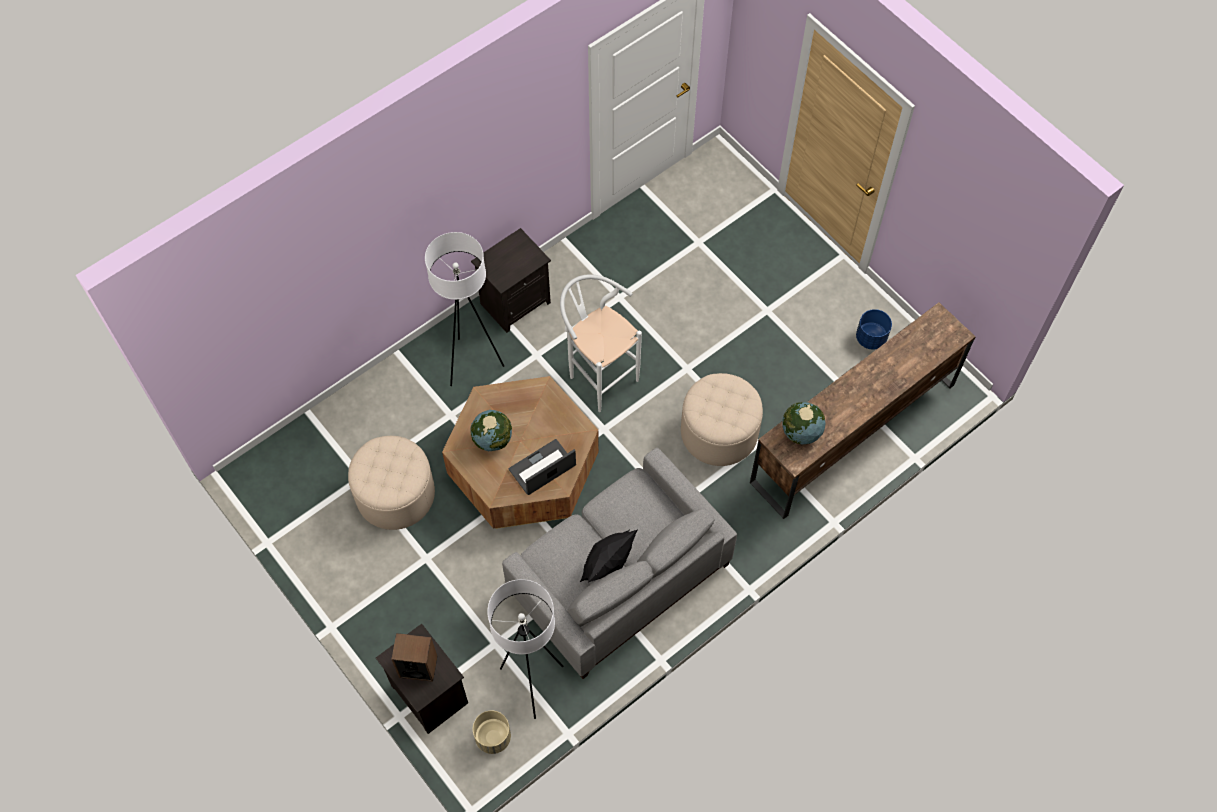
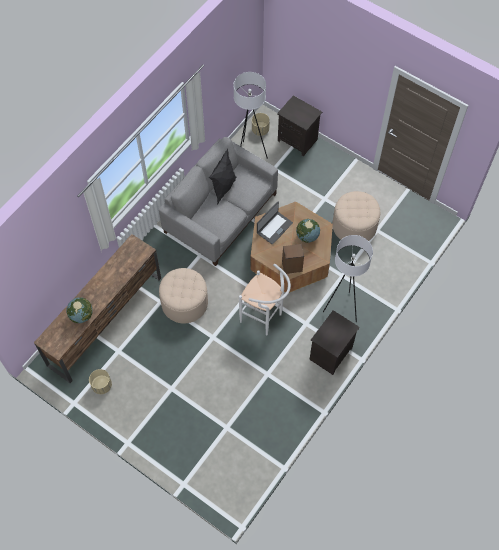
camera: 165 degrees right, 0 degrees up
(418, 666) = (300, 112): speaker -> speaker (292, 266)
(801, 432) = (132, 258): globe -> globe (81, 315)
(871, 338) = (102, 385): blue planter -> beige planter

